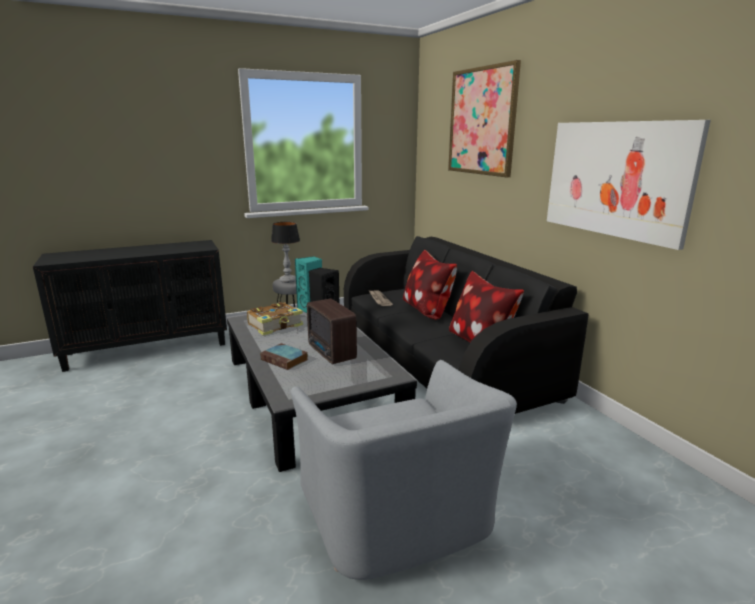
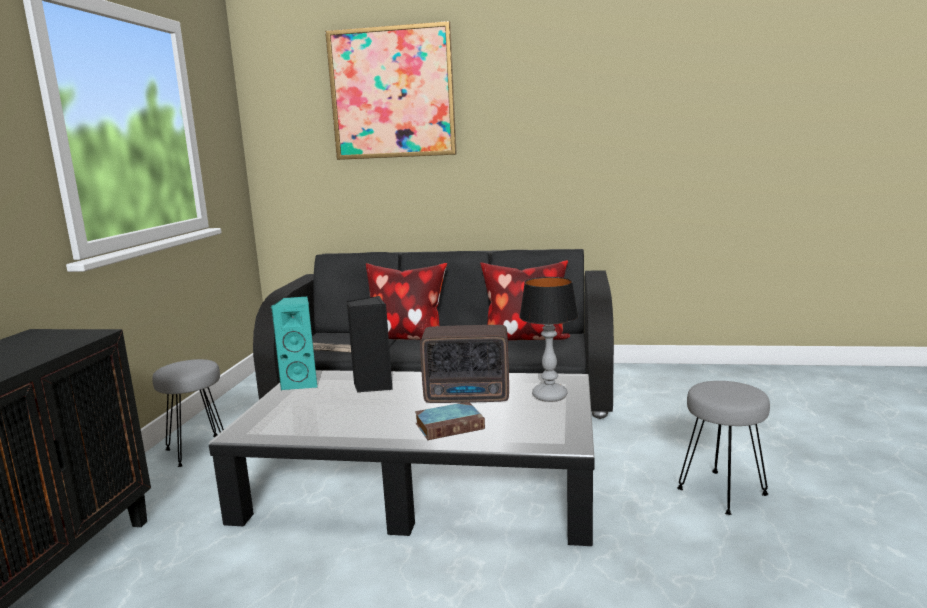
camera: 55 degrees left, 5 degrees down
(276, 325) = (320, 413): book -> none
(287, 280) = (184, 368): table lamp -> table lamp (549, 396)
(398, 517) = (722, 492): grey armchair -> grey stool
(616, 179) = (604, 137): picture -> none

